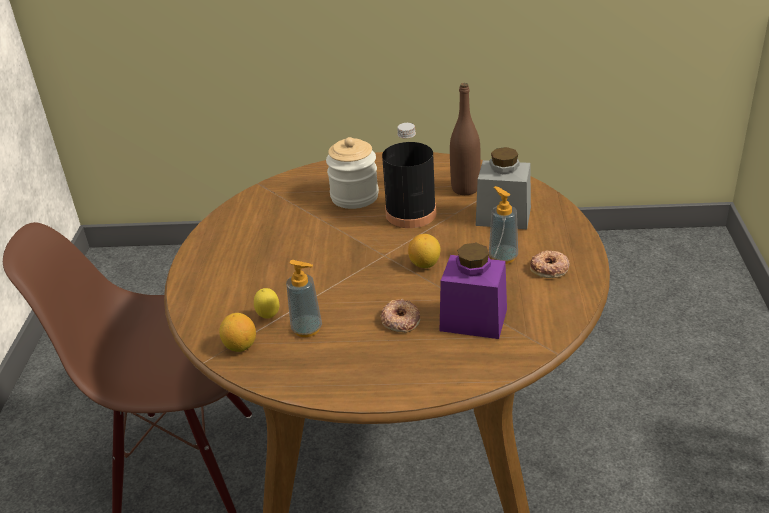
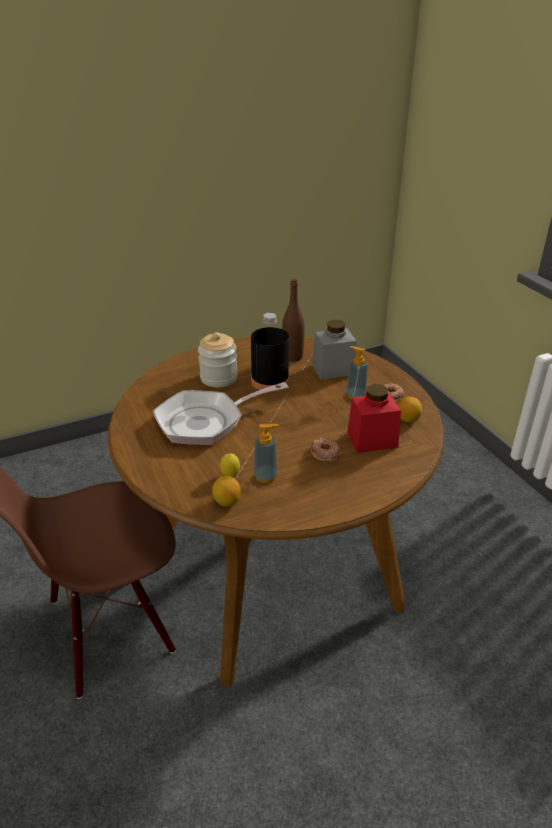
camera: 30 degrees left, 0 degrees up
(296, 246) = (206, 422): none -> frying pan
(425, 264) = (309, 412): lemon -> lemon (408, 419)
(473, 320) = (372, 440): purple jar -> red jar

